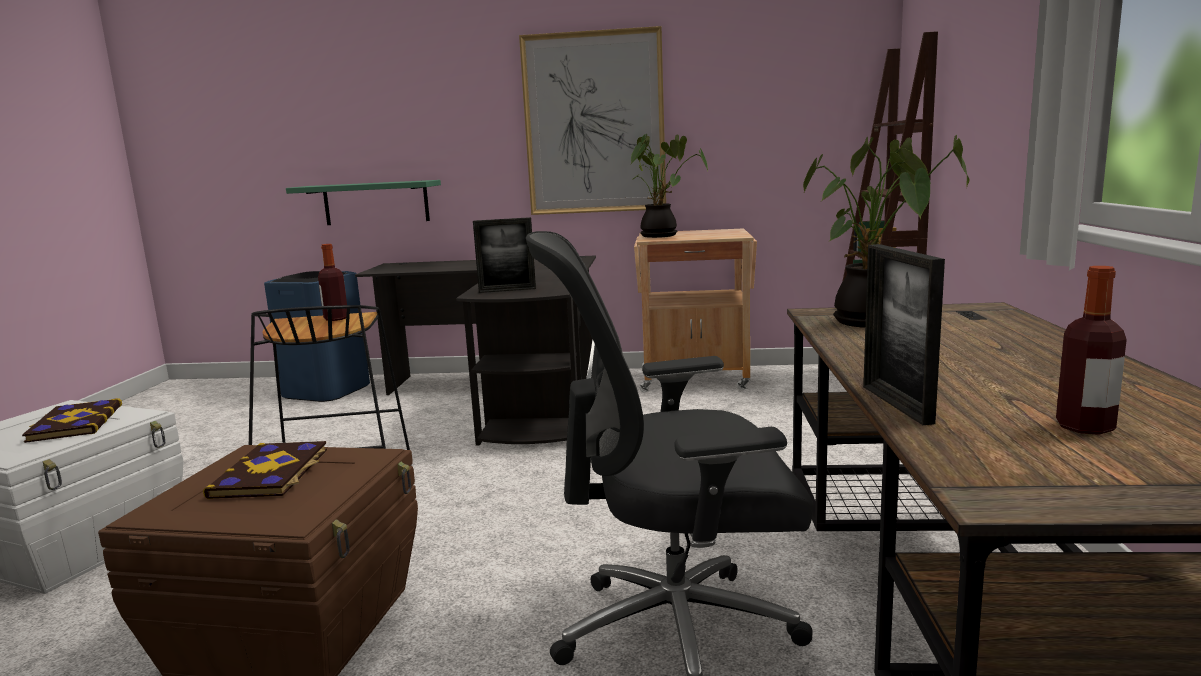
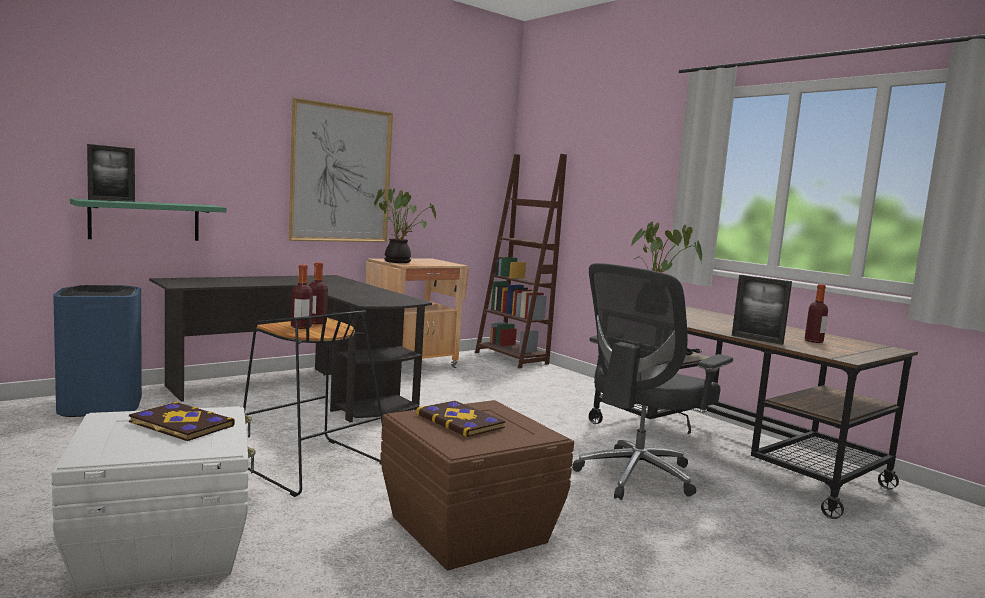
camera: 45 degrees left, 5 degrees down
(301, 323) = (301, 327): none -> bottle
(507, 290) = (377, 300): picture frame -> picture frame (112, 200)

